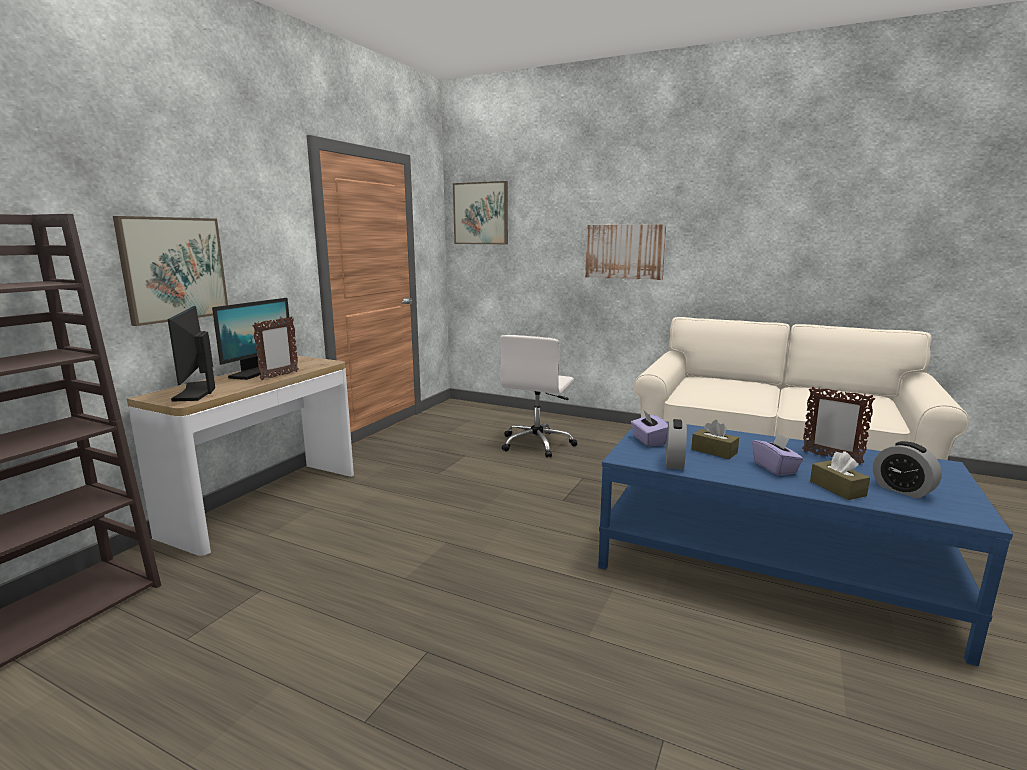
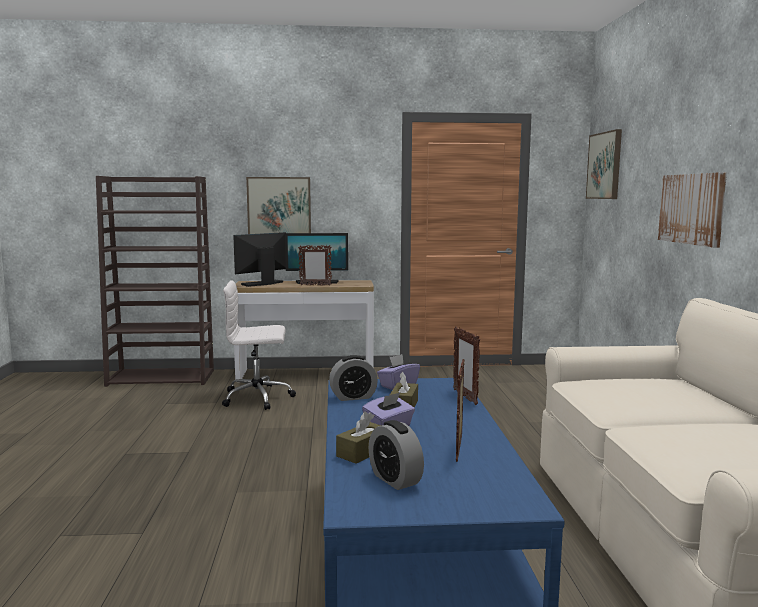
camera: 60 degrees right, 5 degrees down
(537, 444) = (534, 414): white office chair -> white office chair (258, 397)
(699, 429) = (465, 397): none -> picture frame
(902, 490) = (395, 479): alarm clock -> alarm clock turned 60 degrees counterclockwise

